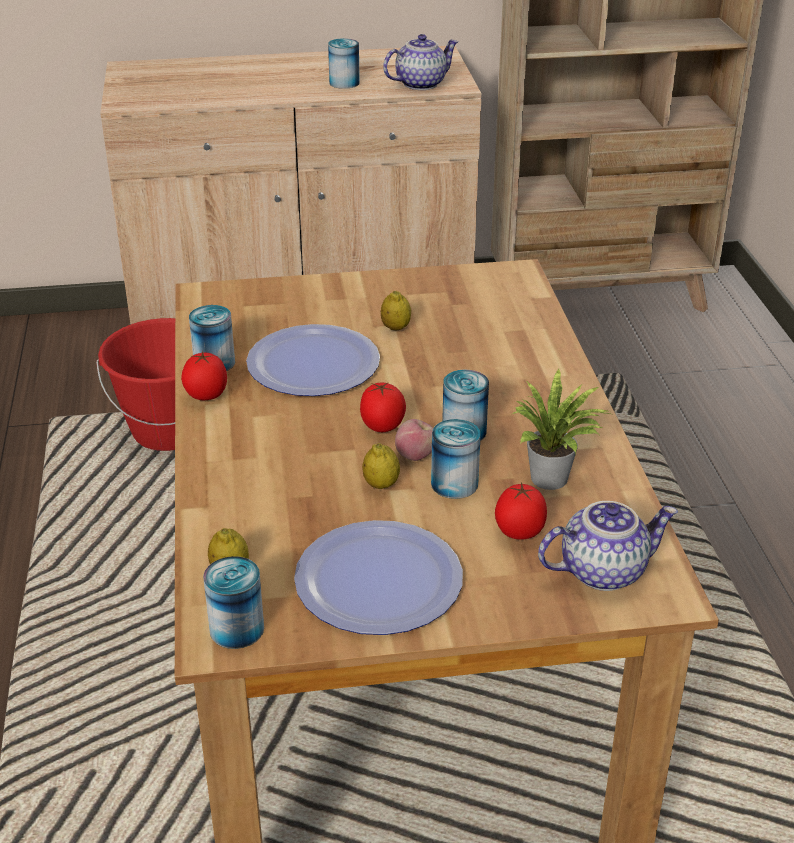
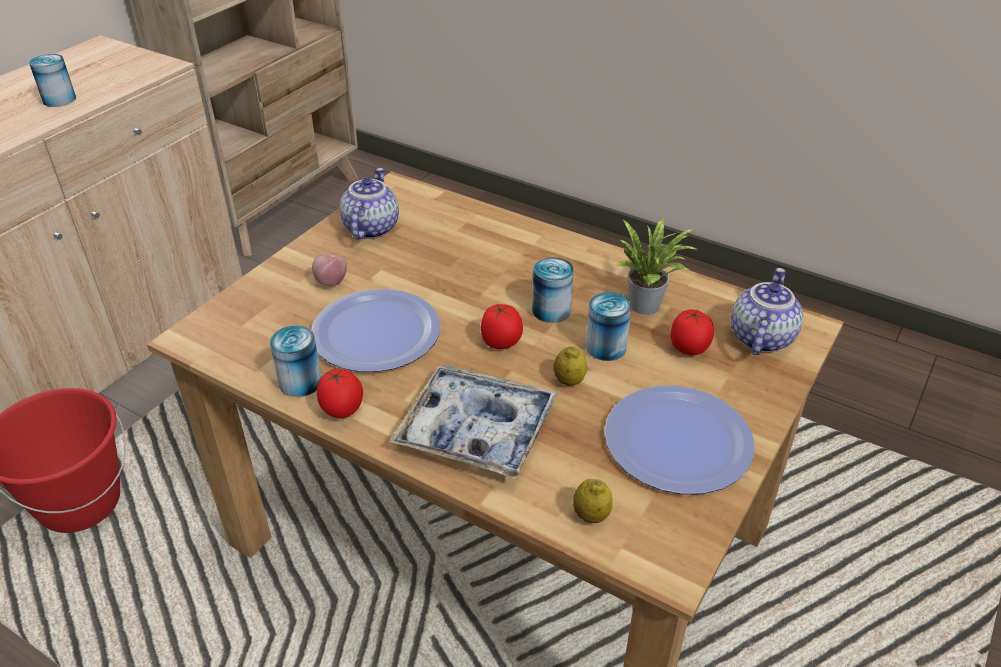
camera: 50 degrees left, 5 degrees up
(237, 629) = (666, 548): can -> none
(260, 467) = (476, 430): none -> tray
(395, 328) = (385, 271): lemon -> none
(416, 455) = (554, 346): apple -> apple (331, 282)
(420, 84) = (130, 75): teapot -> teapot (370, 228)

